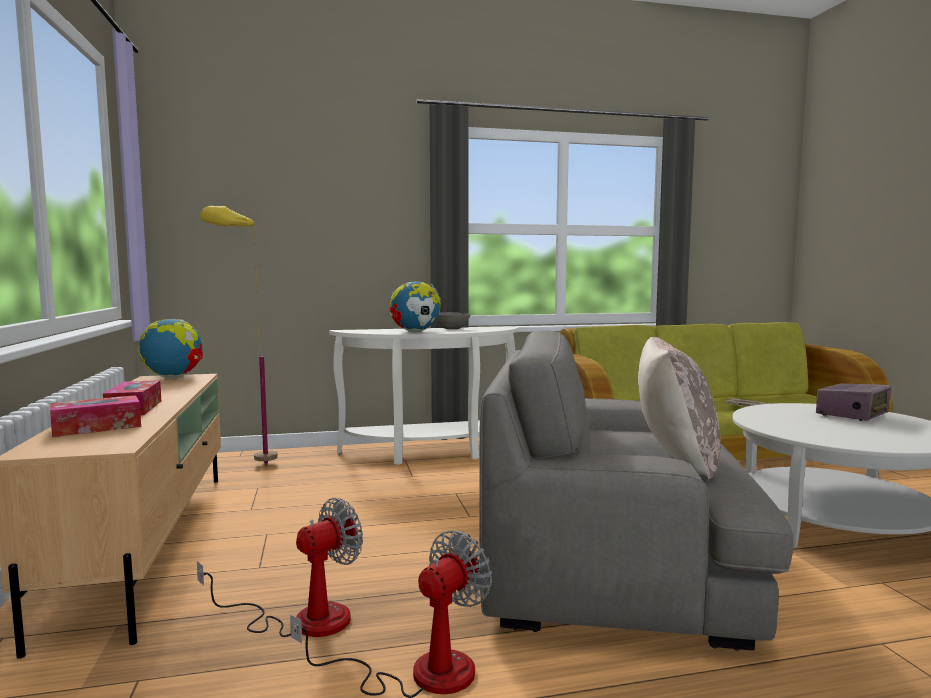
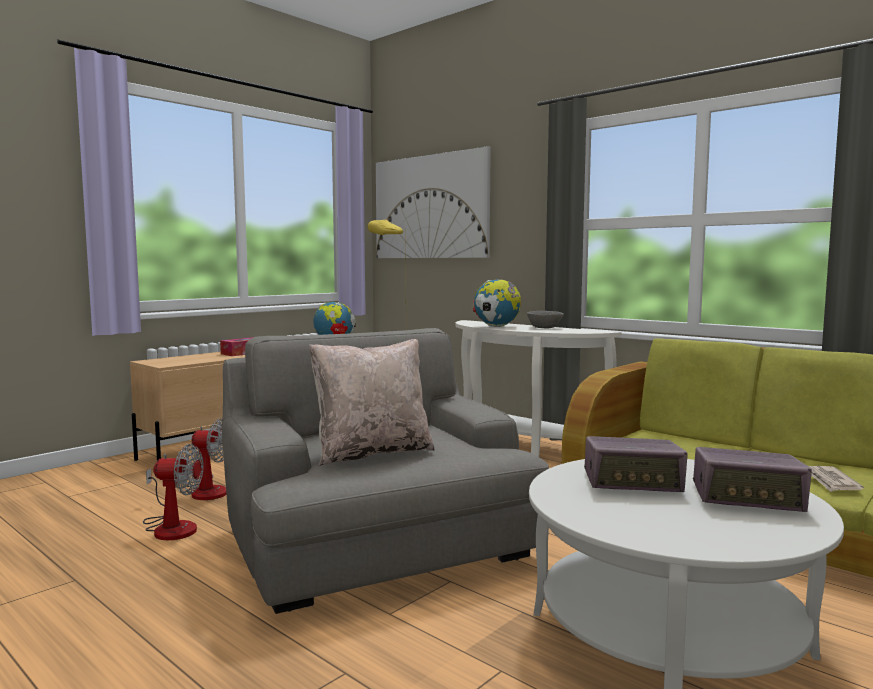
camera: 55 degrees right, 0 degrees up
(97, 427) = (198, 357): tissue box -> none
(247, 195) = (430, 207): none -> picture
(808, 424) = (633, 483): none -> radio

